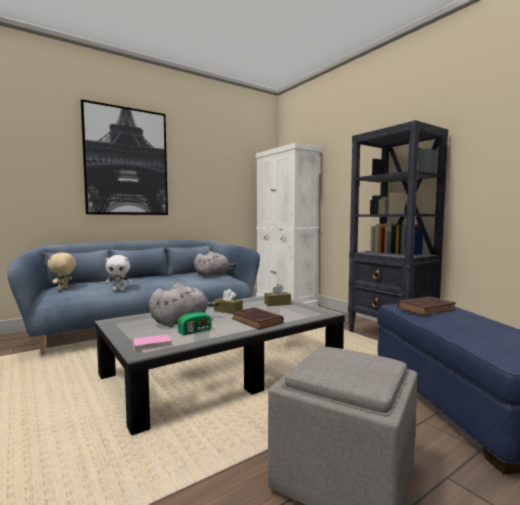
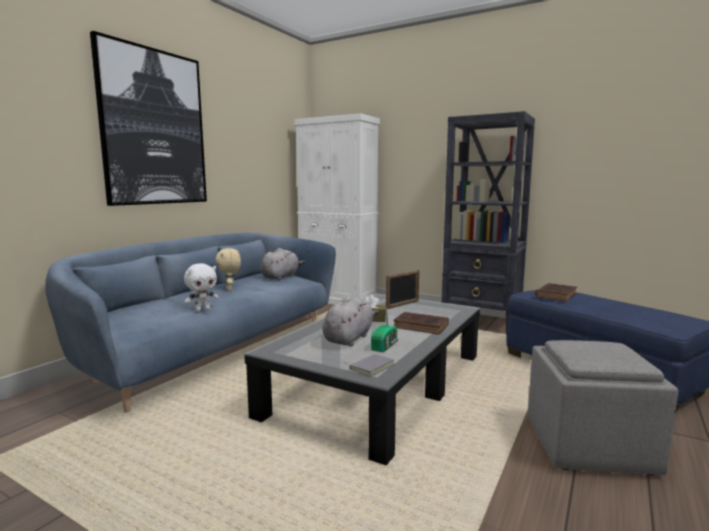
camera: 25 degrees left, 5 degrees up
(63, 289) = (126, 318): beige plush toy -> beige plush toy (230, 289)
(151, 344) = (371, 367): pink book -> grey book
(277, 304) = (402, 304): brown tissue box -> picture frame

